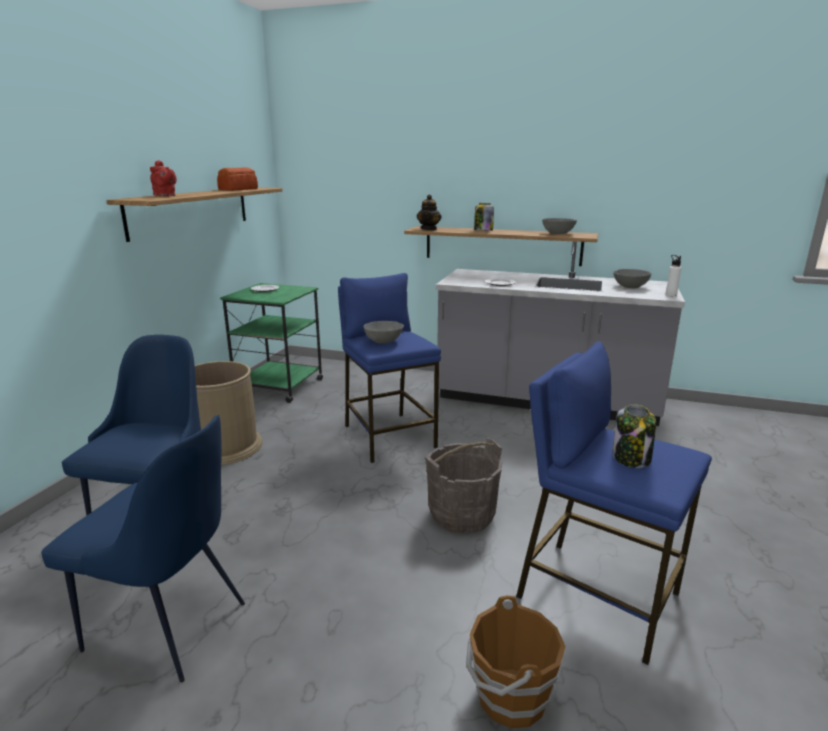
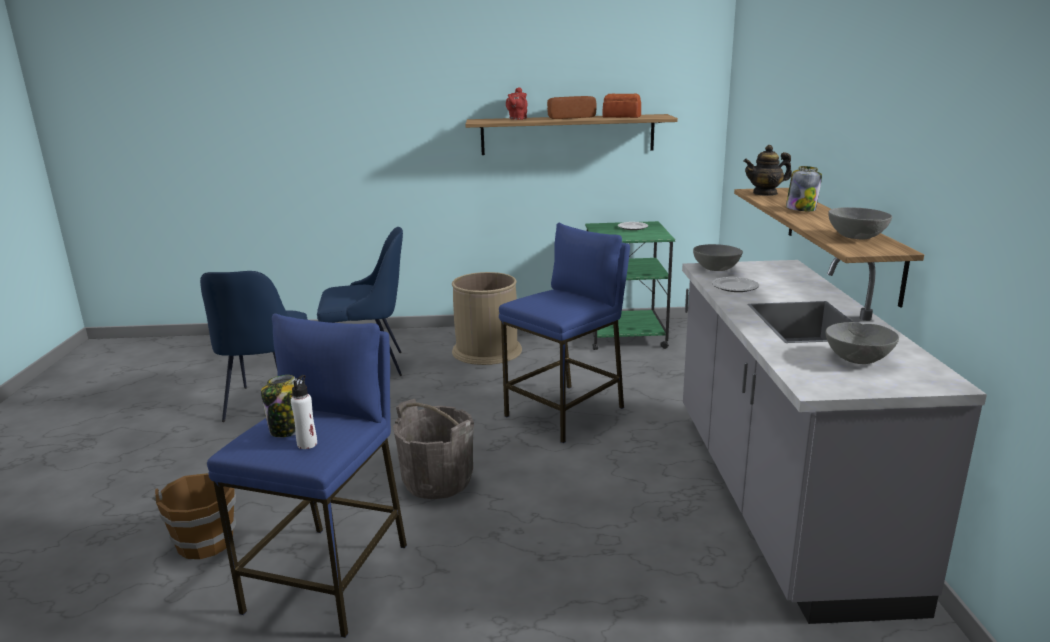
camera: 70 degrees right, 0 degrees up
(203, 192) = (569, 117): none -> bread
(383, 341) = (545, 299): grey bowl -> grey bowl (716, 268)
(671, 295) = (837, 389): white bottle -> white bottle (307, 444)

